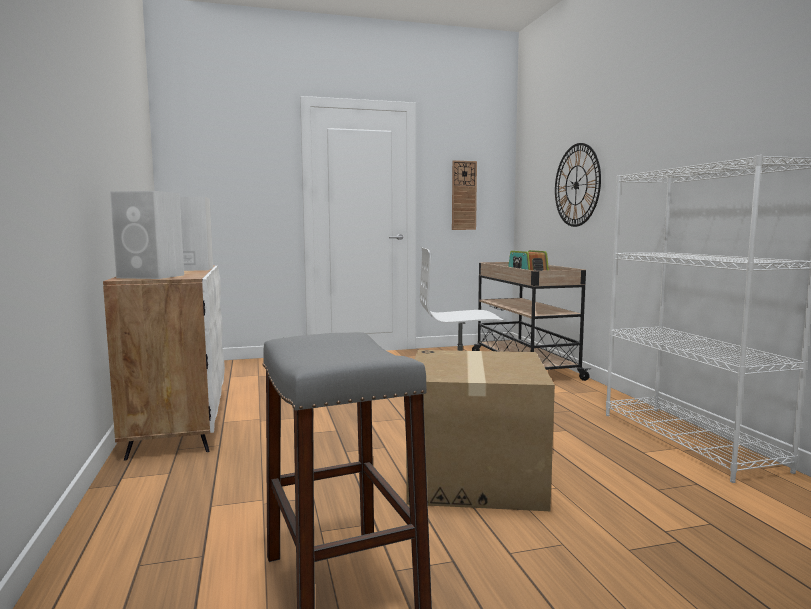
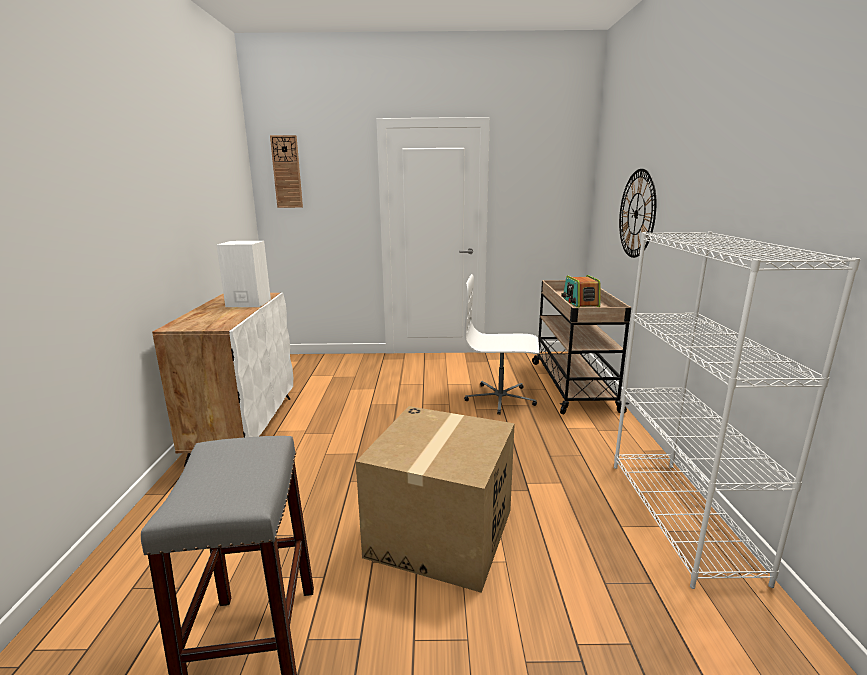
camera: 15 degrees right, 10 degrees up
(152, 276) = (198, 322): white speaker -> none
(464, 195) = (536, 210): wall clock -> wall clock (287, 172)

